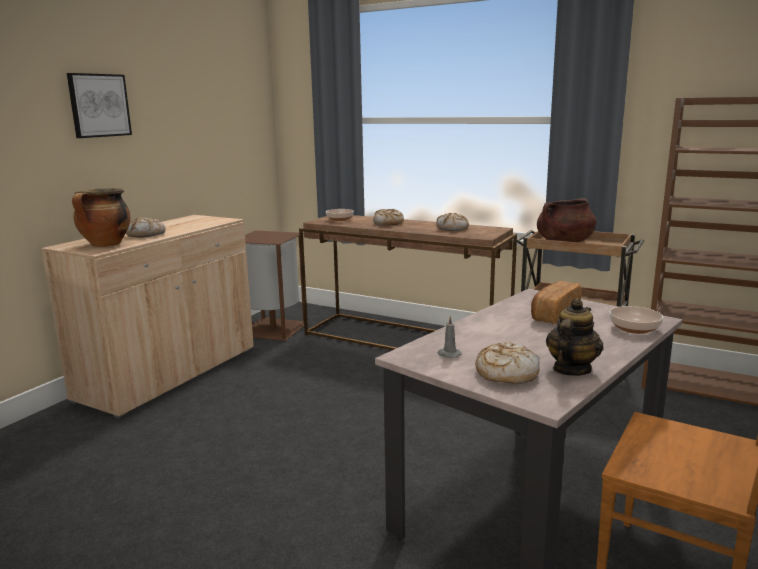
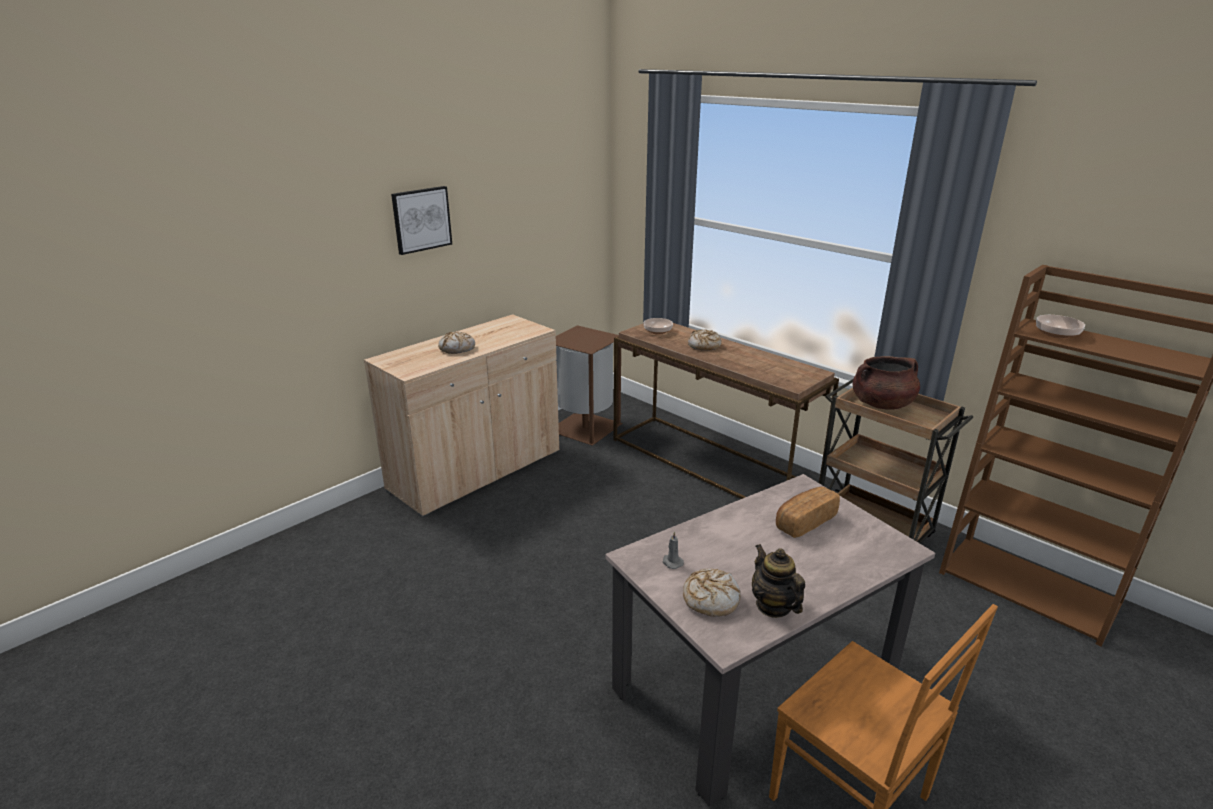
camera: 15 degrees right, 10 degrees up
(106, 245) = (418, 363): cooking pot -> none
(452, 228) = (767, 365): bread -> none
(571, 369) = (773, 606): teapot -> teapot turned 75 degrees counterclockwise
(635, 328) = (874, 558): bowl -> bowl (1057, 334)

